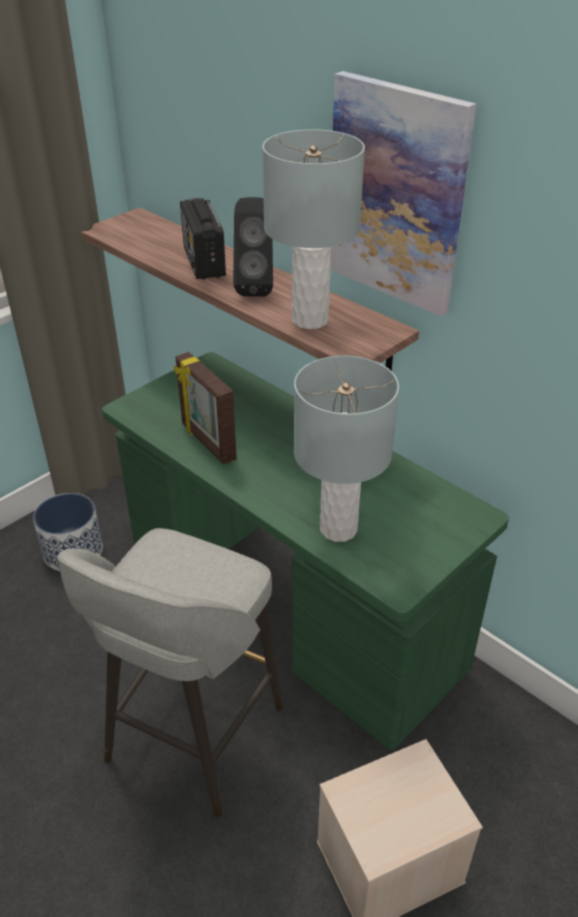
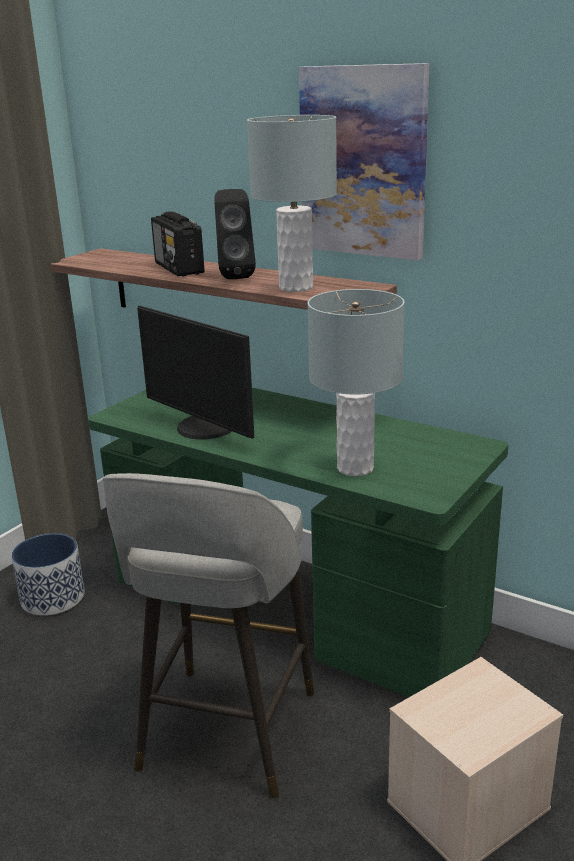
camera: 10 degrees left, 15 degrees down
(207, 442) = (203, 428): picture frame -> monitor

